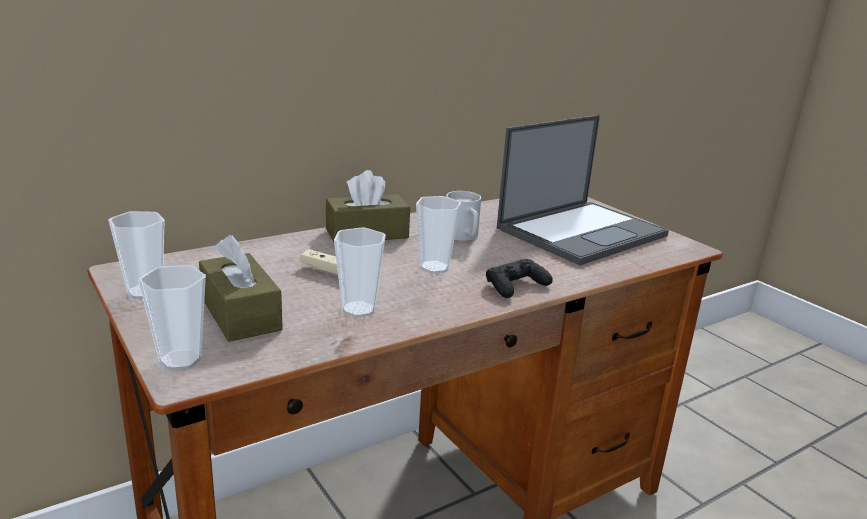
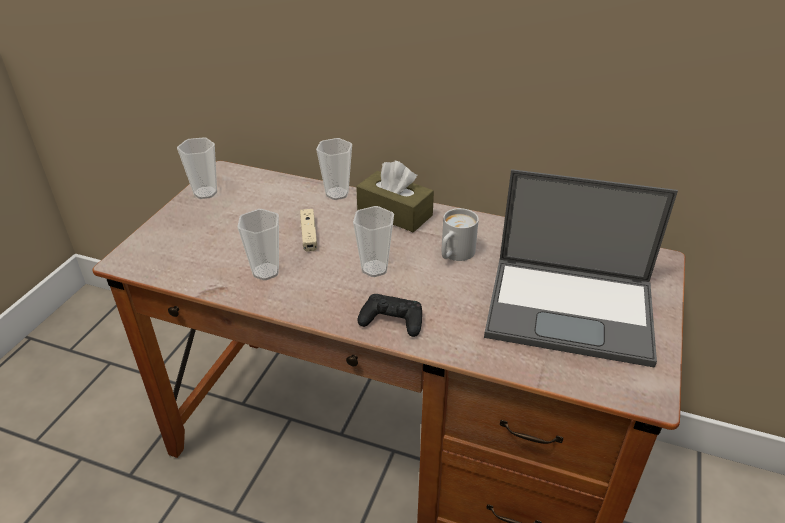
camera: 55 degrees right, 15 degrees up
(180, 360) = (141, 248): cup -> cup (337, 194)
(240, 314) = (212, 235): brown tissue box -> none

